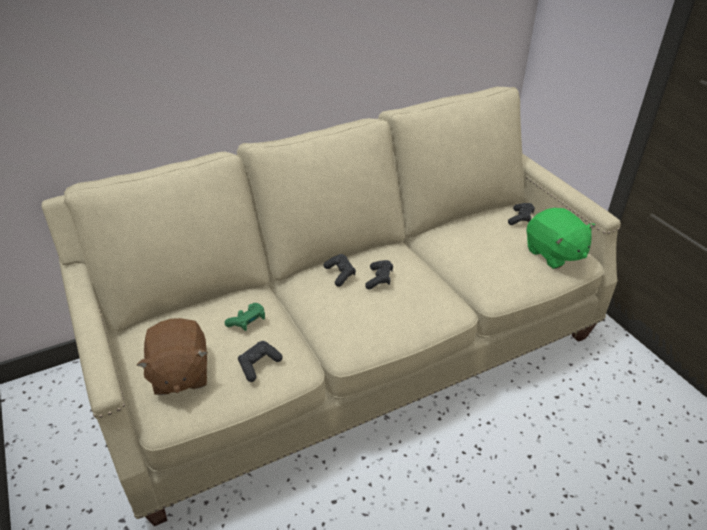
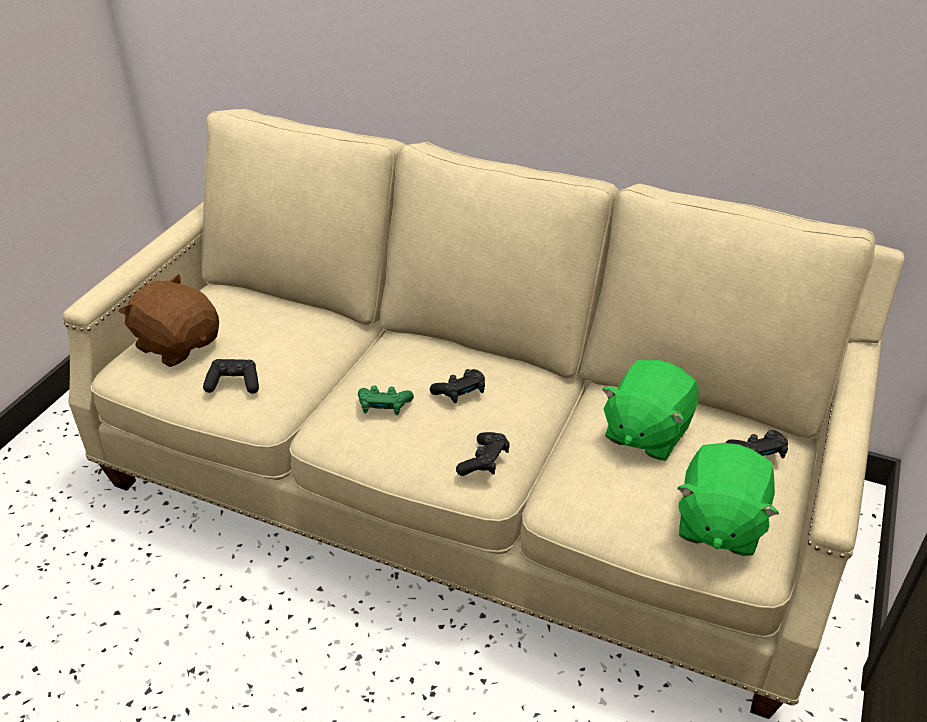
camera: 50 degrees right, 0 degrees up
(179, 374) = (178, 344): brown plush toy -> brown plush toy turned 90 degrees clockwise
(247, 322) = (288, 342): green game controller -> green game controller (384, 407)
(340, 274) = (435, 361): black game controller -> black game controller (484, 462)
(474, 240) = (645, 432): none -> green plush toy

